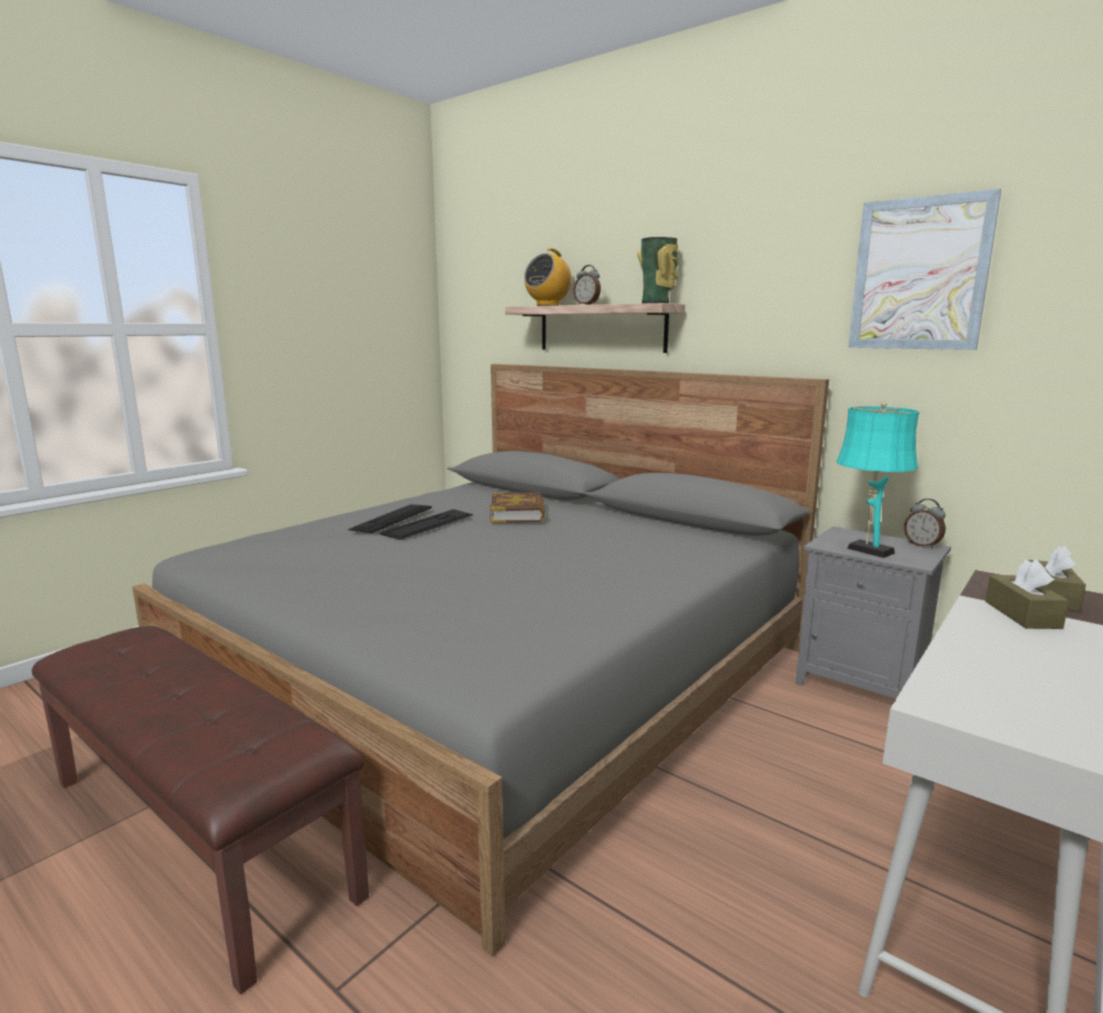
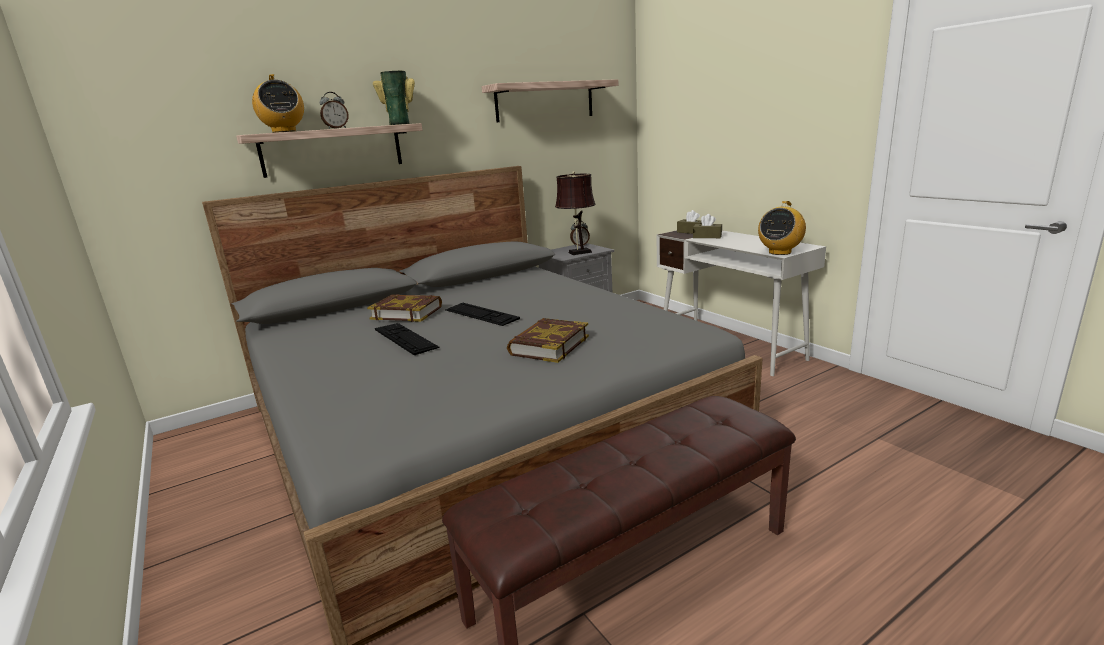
camera: 70 degrees left, 5 degrees up
(392, 518) = (365, 351): keyboard -> keyboard (481, 314)
(415, 585) = (548, 345): none -> book
(866, 549) = (577, 253): turquoise table lamp -> brown table lamp
(919, 274) = (545, 101): picture -> shelf
(950, 703) = (780, 252): none -> radio

